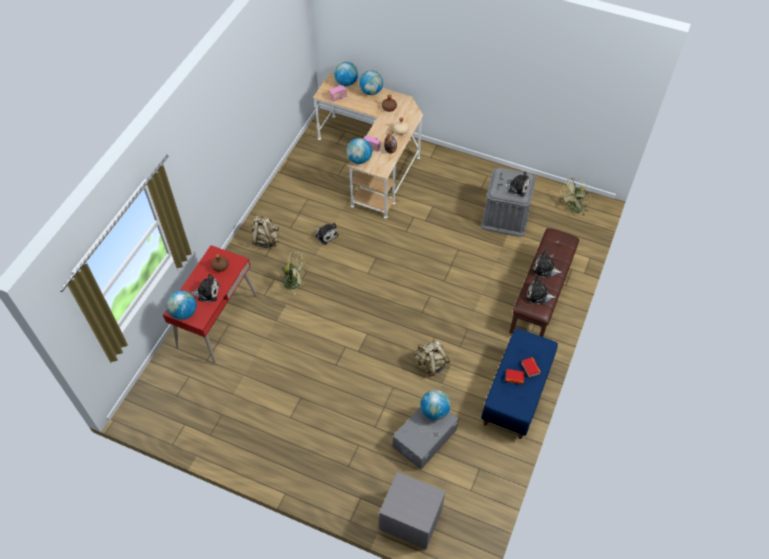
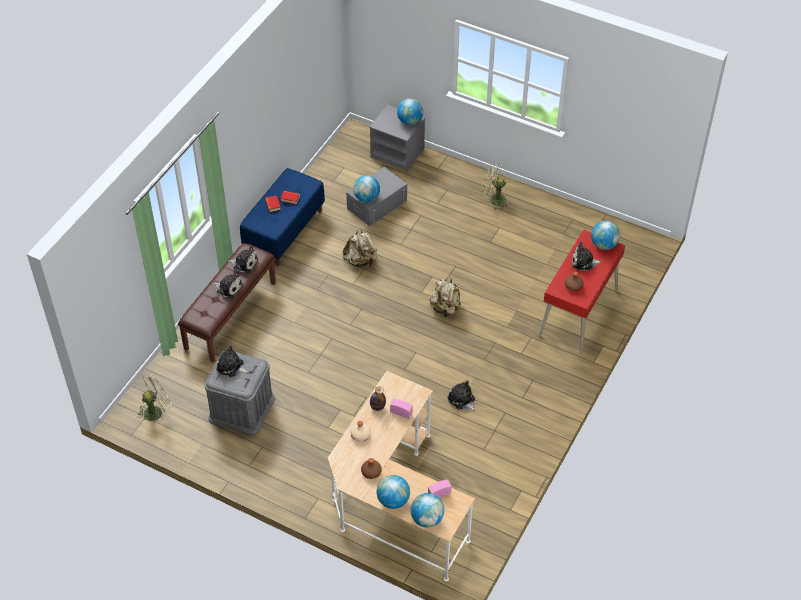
camera: 175 degrees left, 5 degrees down
(266, 240) = (533, 399): beige backpack -> beige backpack (445, 308)
(295, 283) = (497, 347): green fan -> green fan (493, 200)
(359, 160) = (417, 397): globe -> globe (409, 121)

